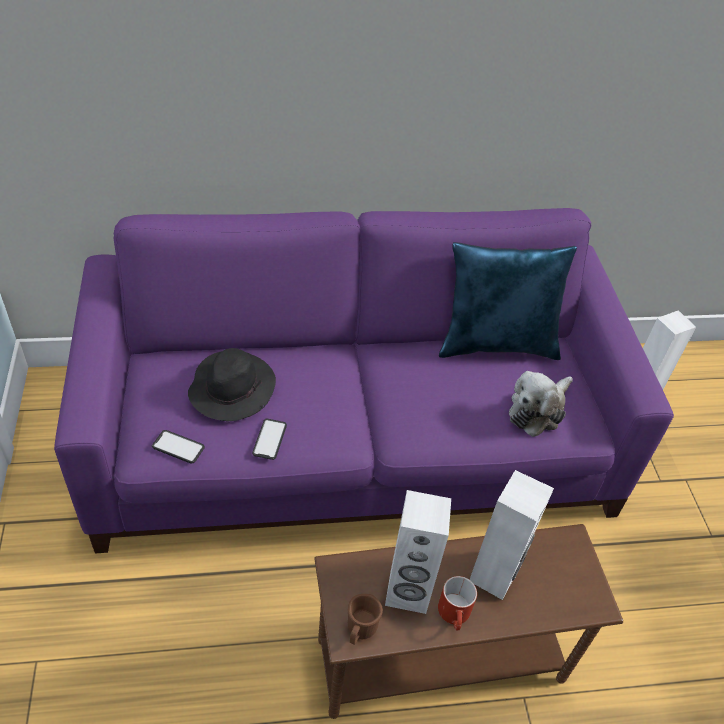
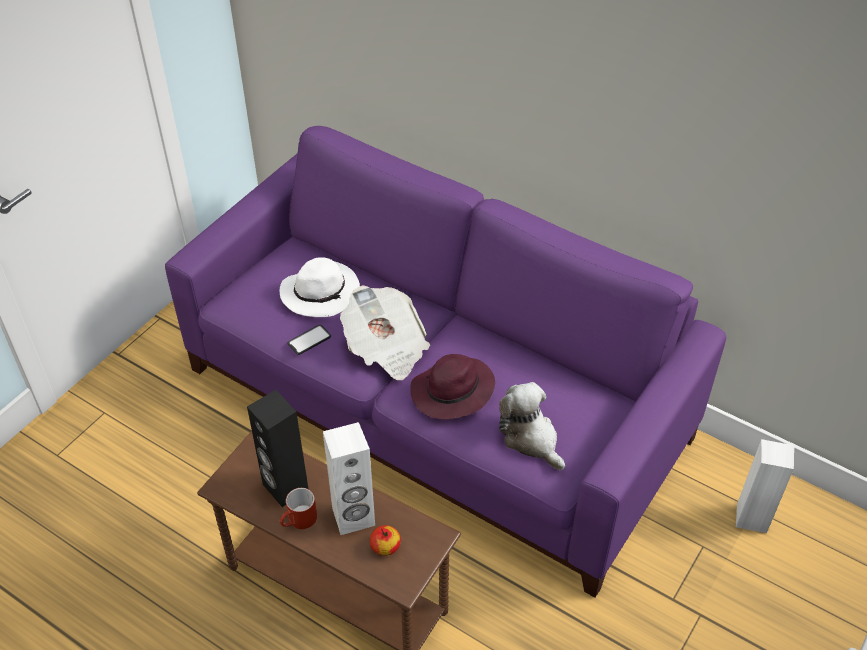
camera: 45 degrees right, 0 degrees up
(178, 447) = (248, 311): phone -> none
(232, 388) = (321, 292): black hat -> white hat
(344, 405) = (386, 348): none -> newspaper
(360, 630) = (232, 487): brown mug -> none
(407, 593) = (285, 487): white speaker -> black speaker
(441, 410) = (452, 392): none -> purple hat
(496, 344) = (563, 372): blue pillow -> none
(537, 410) = (531, 438): plush toy -> plush toy turned 60 degrees clockwise
(547, 581) = (385, 546): none -> apple

